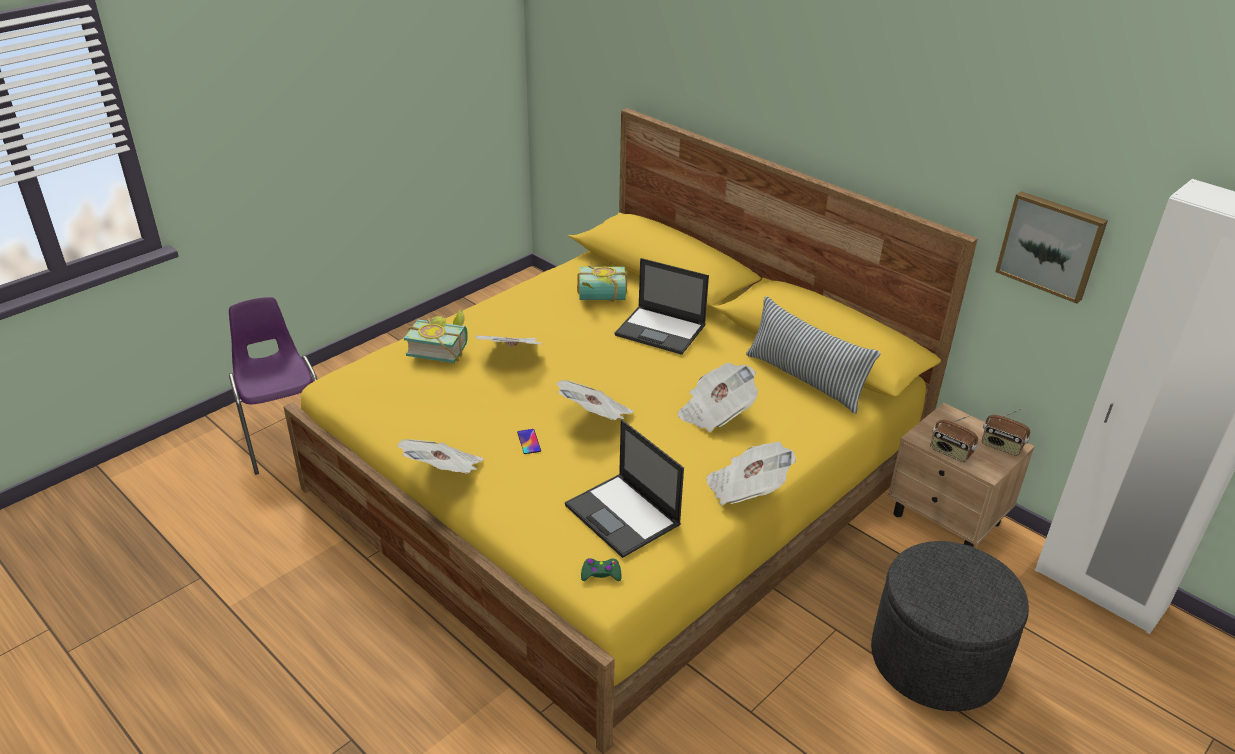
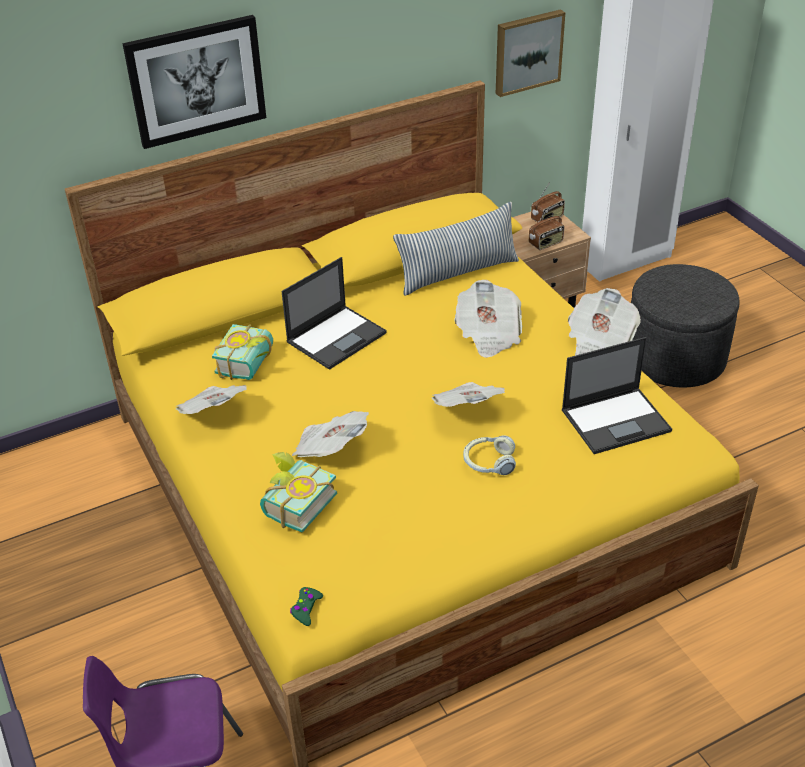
camera: 70 degrees left, 5 degrees up
(444, 472) = (519, 532): newspaper -> newspaper (213, 413)
(529, 441) = (489, 462): phone -> headphones
(601, 574) = (687, 449): green game controller -> green game controller (306, 609)
(731, 78) = (196, 81): none -> picture

